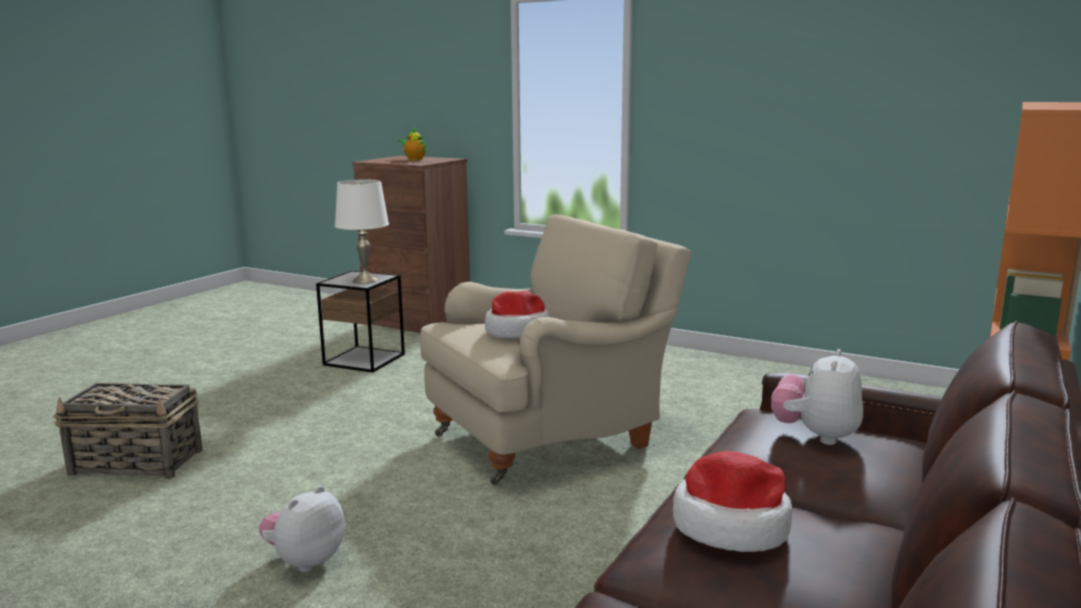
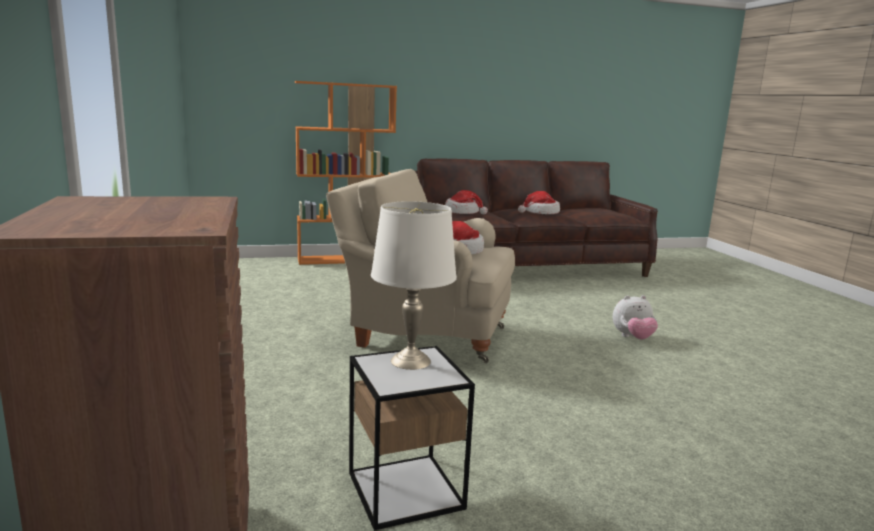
camera: 135 degrees left, 0 degrees up
(138, 462) = (740, 442): basket -> none
(414, 159) = (114, 212): teapot -> none
(816, 436) = (463, 212): plush toy -> hat

